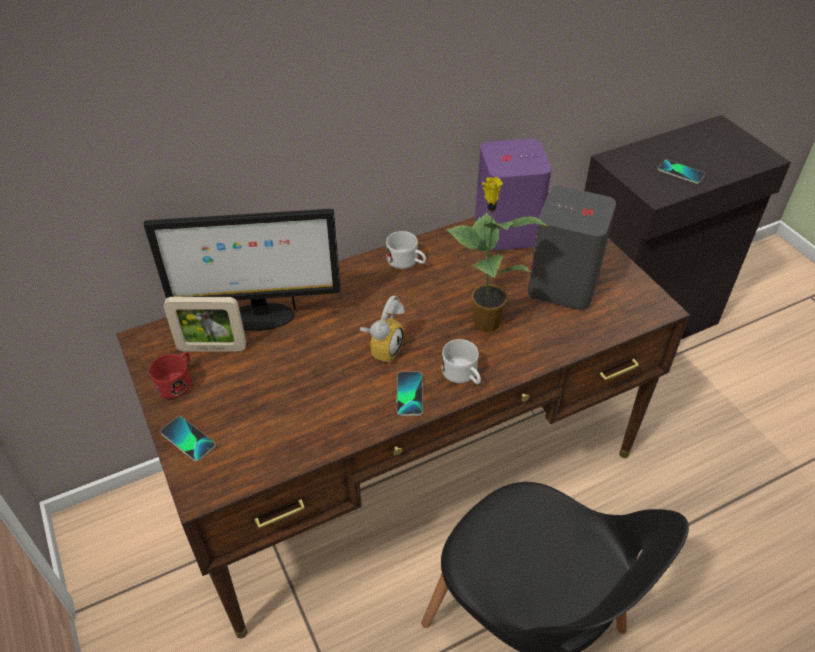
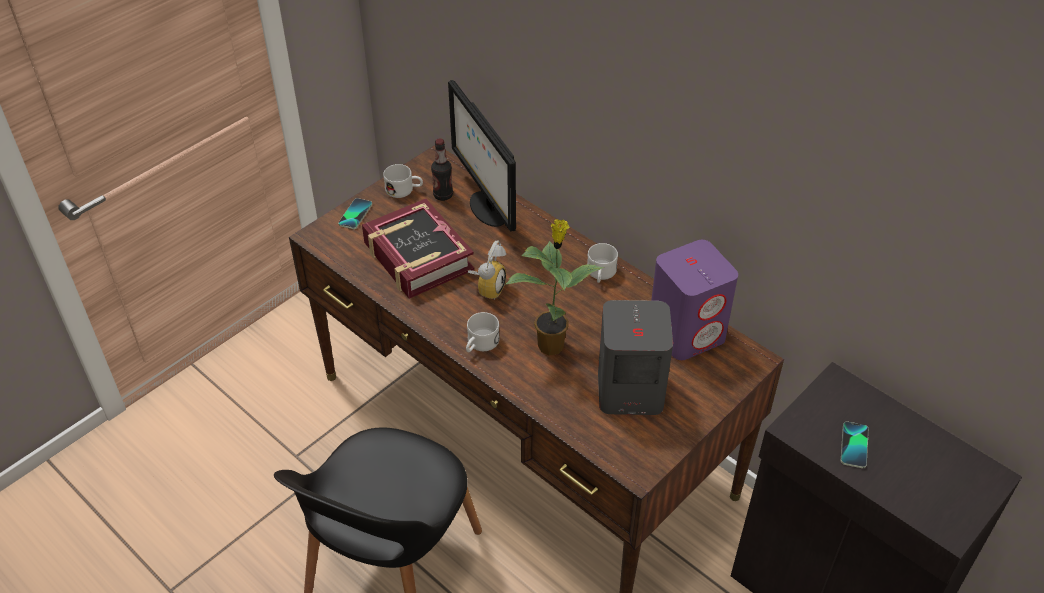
camera: 70 degrees right, 0 degrees up
(177, 381) = (404, 190): red mug -> white mug
(212, 348) = (443, 195): picture frame -> bottle
(301, 396) = (417, 257): none -> book
(382, 348) = (487, 288): alarm clock -> alarm clock turned 75 degrees counterclockwise
(409, 394) = (445, 317): phone -> none

